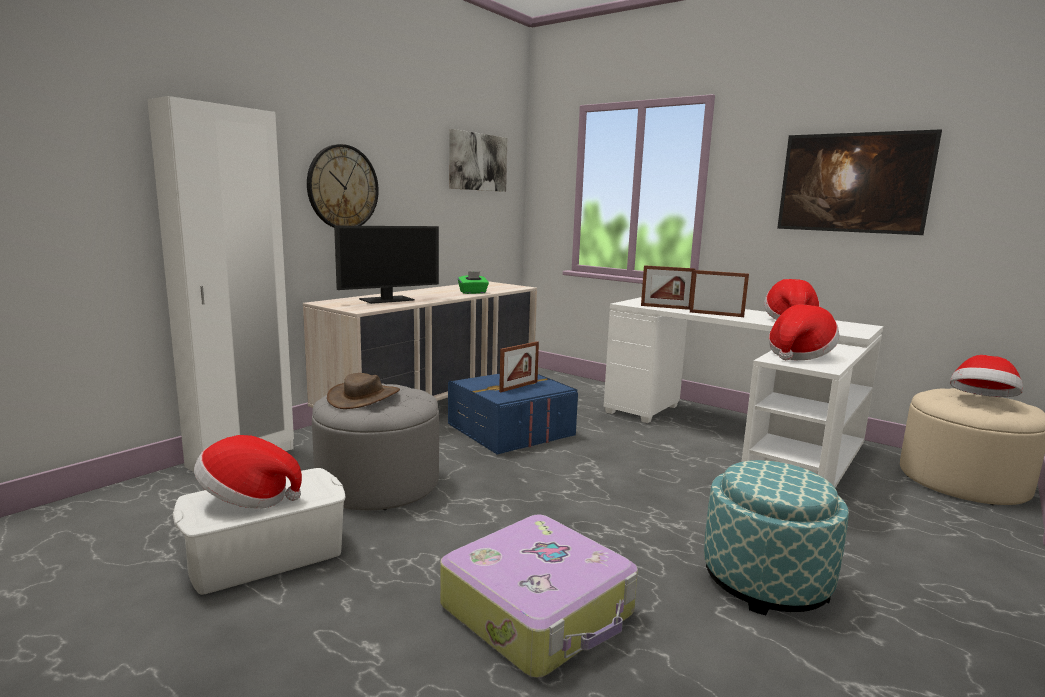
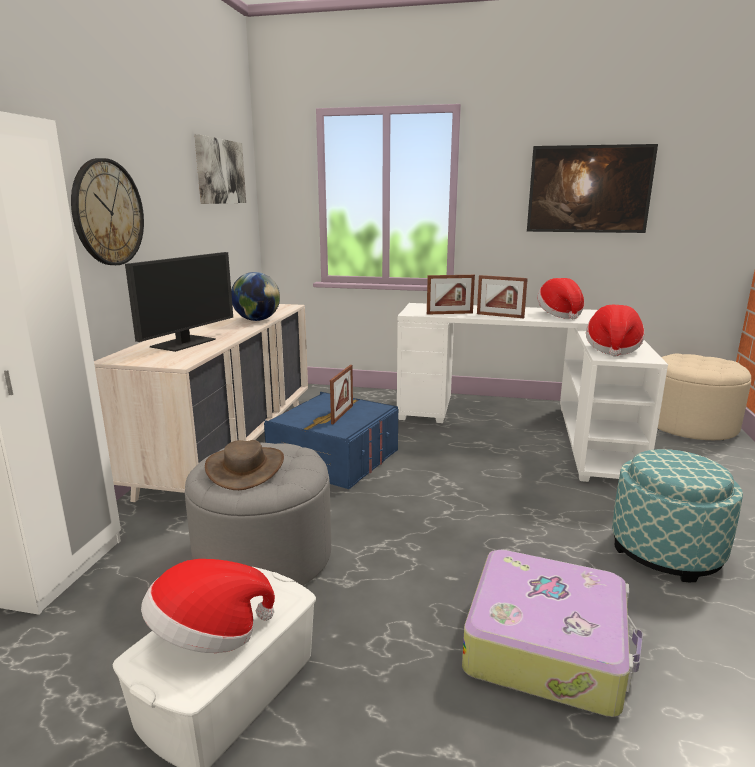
camera: 25 degrees left, 5 degrees up
(473, 292) = (257, 320): green tissue box -> globe
(716, 314) = (500, 316): picture frame -> picture frame turned 150 degrees counterclockwise
(982, 400) = (703, 362): hat -> none

